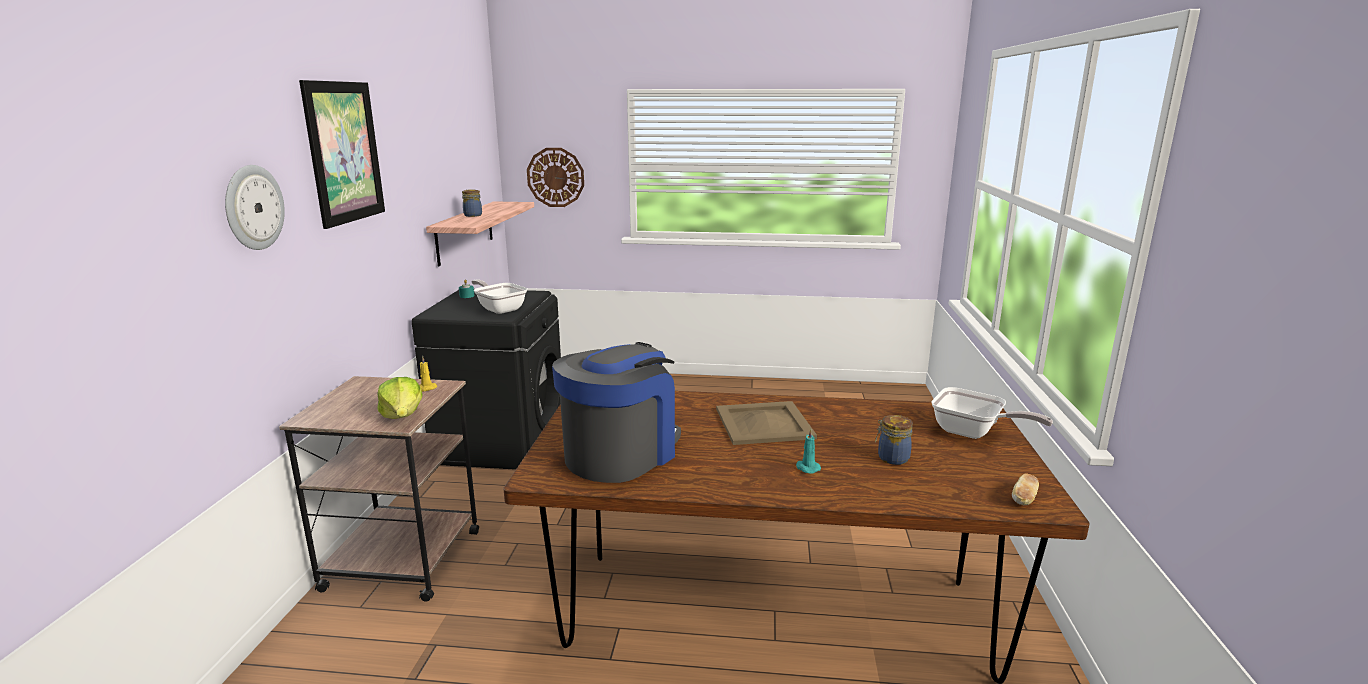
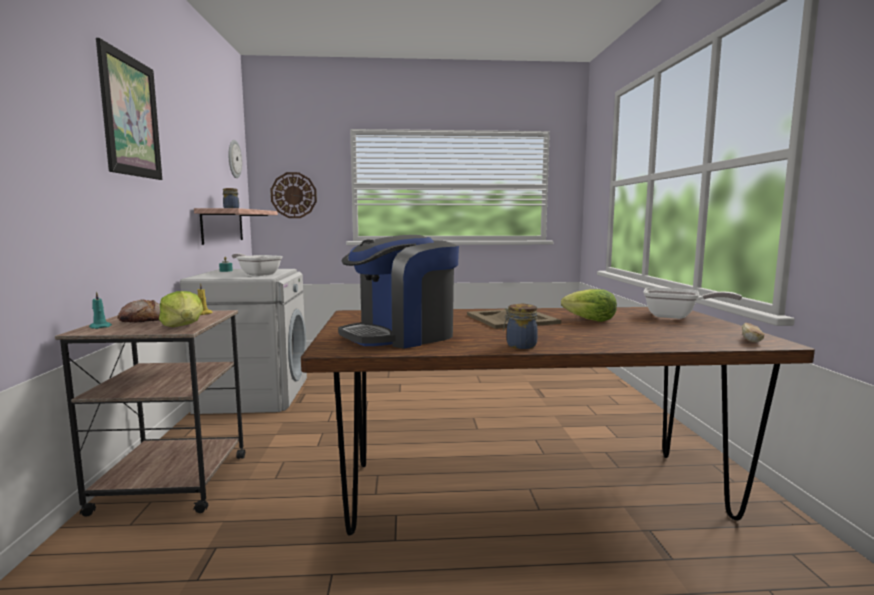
camera: 10 degrees left, 10 degrees down
(253, 207) = (45, 123): wall clock -> wall clock (234, 159)
(364, 400) = (142, 321): none -> bread
(504, 440) = (256, 394): black washing machine -> white washing machine
(621, 453) = (401, 336): coffee machine -> coffee machine turned 150 degrees counterclockwise
(807, 468) = (567, 335): turquoise candle -> turquoise candle (100, 327)
(857, 433) = (590, 320): none -> lettuce
(891, 458) = (629, 328): jar -> jar (519, 345)

